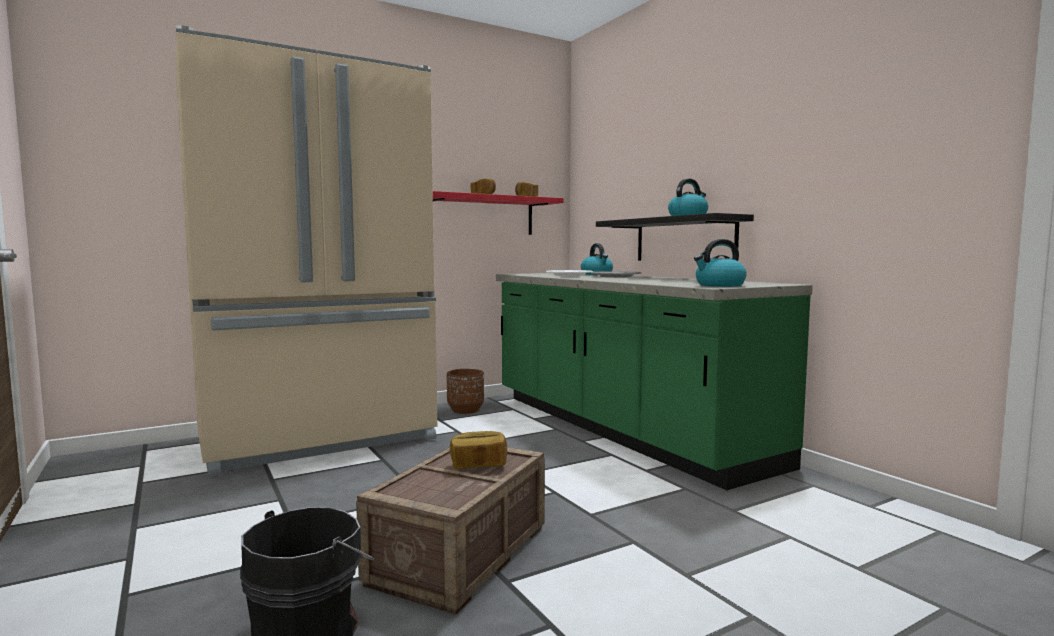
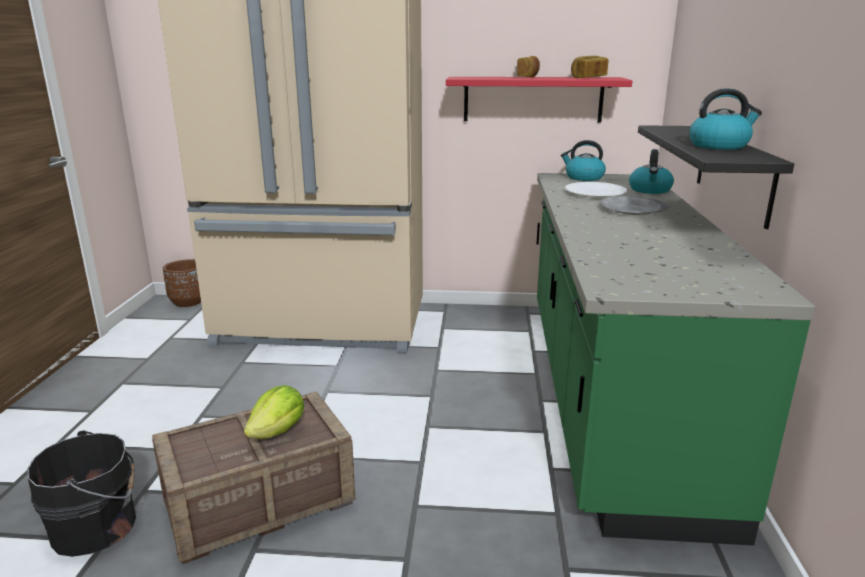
camera: 35 degrees right, 15 degrees up
(465, 410) = (482, 320): brown planter -> brown planter (188, 302)
(478, 464) = (278, 431): bread -> lettuce
(719, 285) = (639, 283): kettle -> kettle (583, 178)

